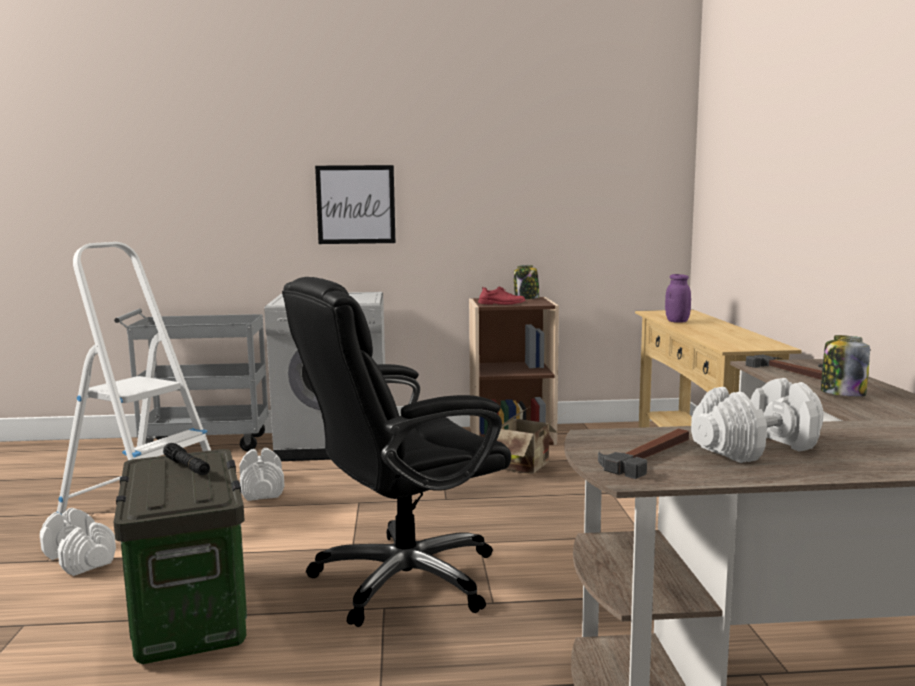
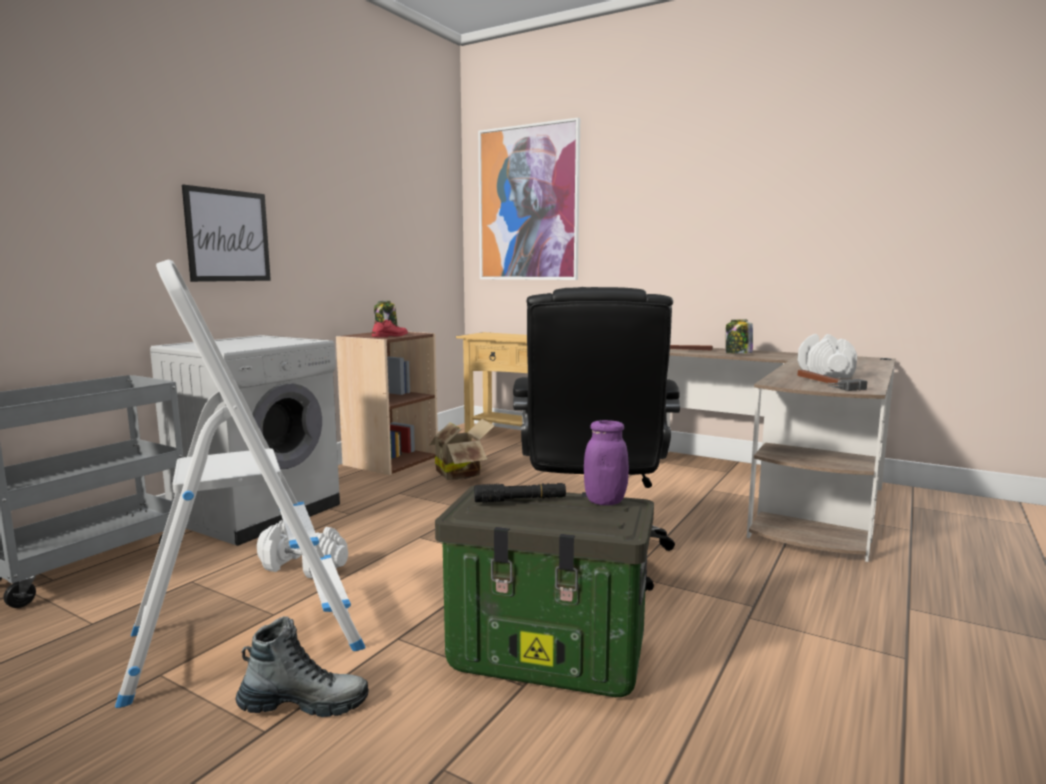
camera: 55 degrees left, 0 degrees up
(80, 559) = (304, 704): white dumbbell -> boot
(677, 321) = (515, 337): purple jar -> purple jar (605, 501)
(735, 143) = (528, 204): none -> picture

